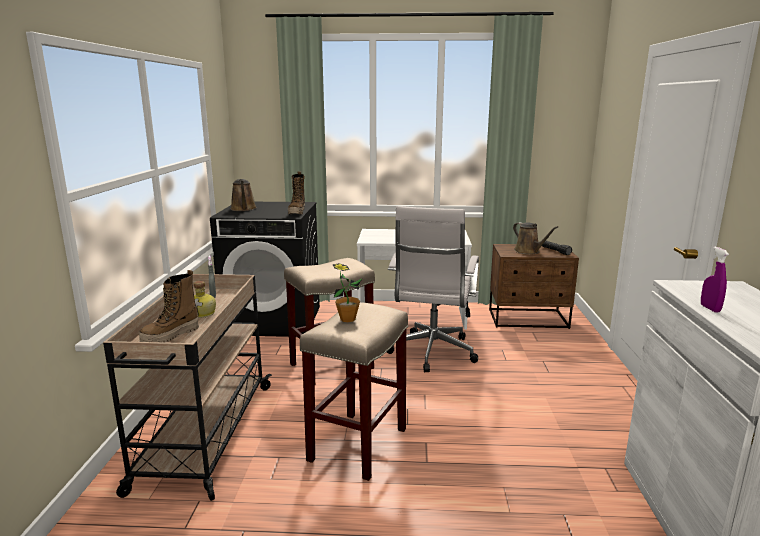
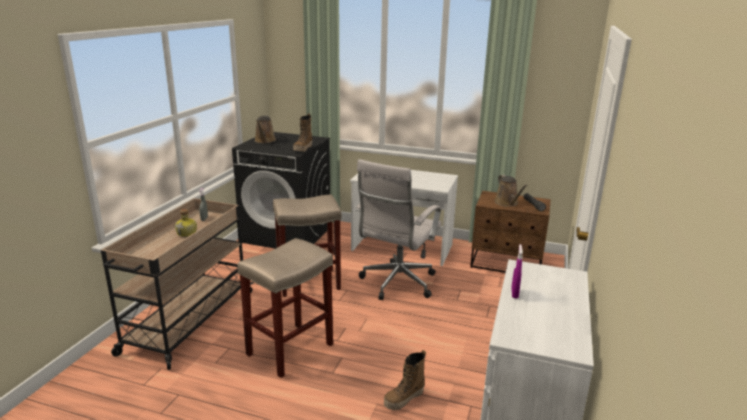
camera: 15 degrees right, 5 degrees up
(171, 336) = (154, 249): boot -> boot (404, 399)
(347, 319) = (280, 254): potted plant -> none

